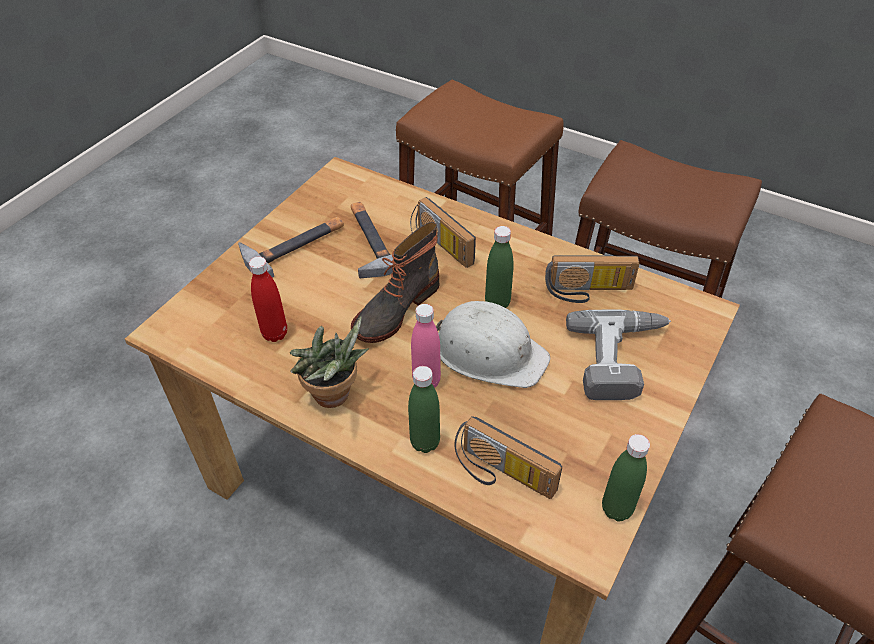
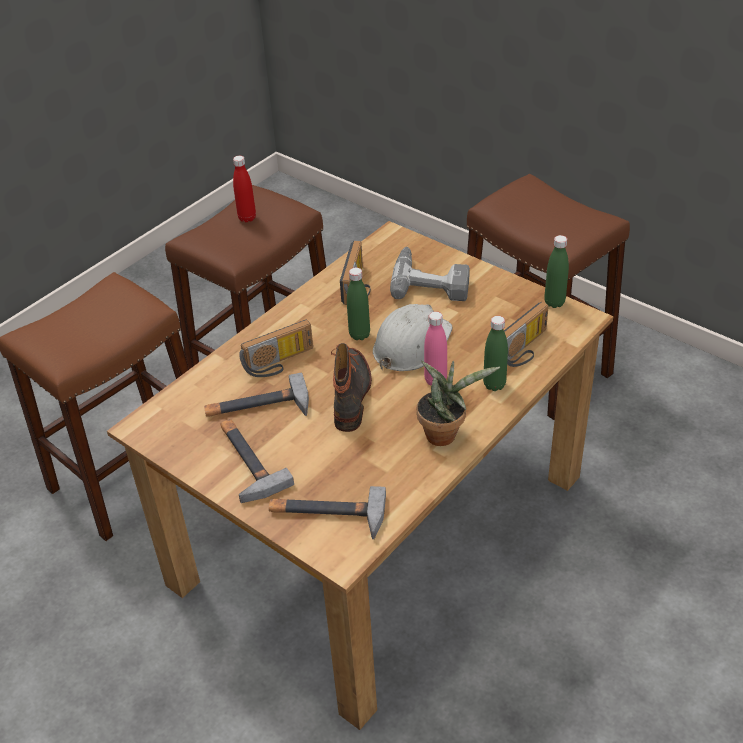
camera: 80 degrees left, 5 degrees down
(220, 312) = (326, 514): none -> hammer
(275, 334) = (364, 473): red bottle -> red bottle (247, 218)
(395, 309) = (351, 394): boot -> boot turned 135 degrees counterclockwise

